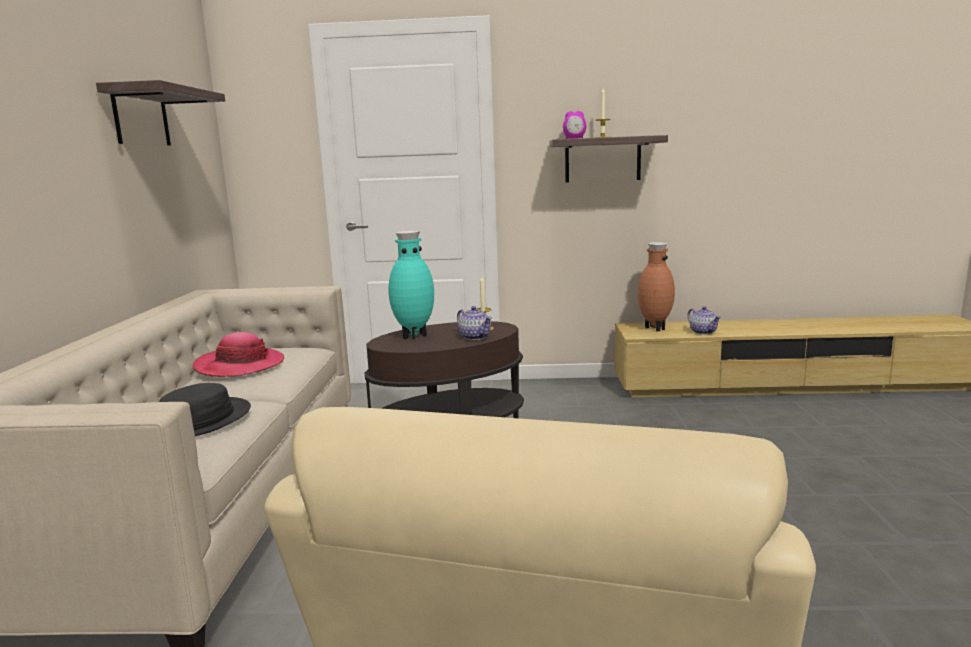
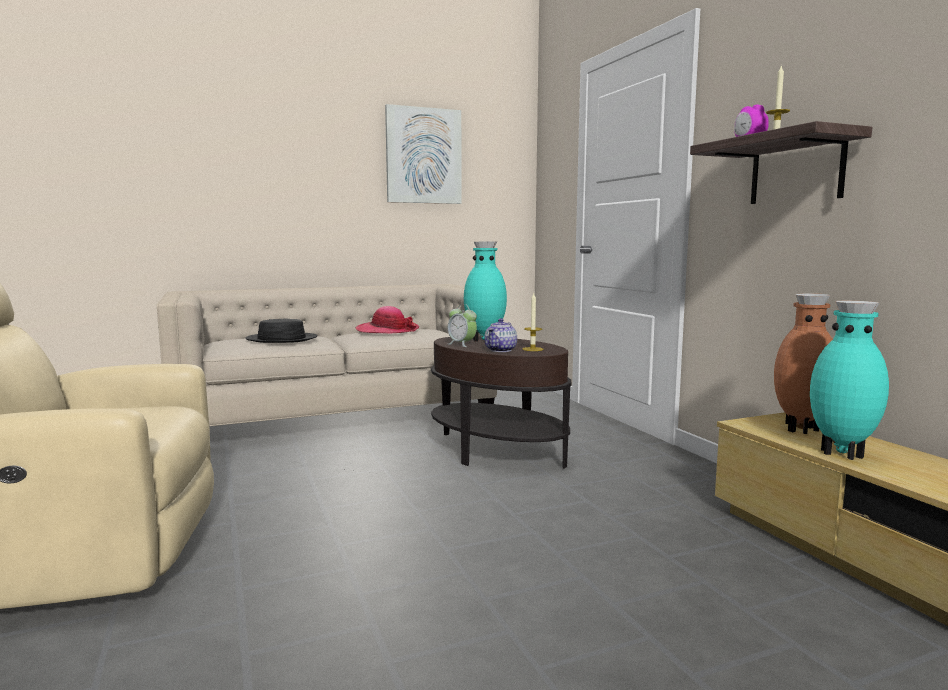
camera: 65 degrees right, 5 degrees down
(141, 117) = (423, 156): shelf -> picture
(425, 344) = (462, 344): none -> alarm clock
(703, 332) = (842, 453): teapot -> turquoise vase

